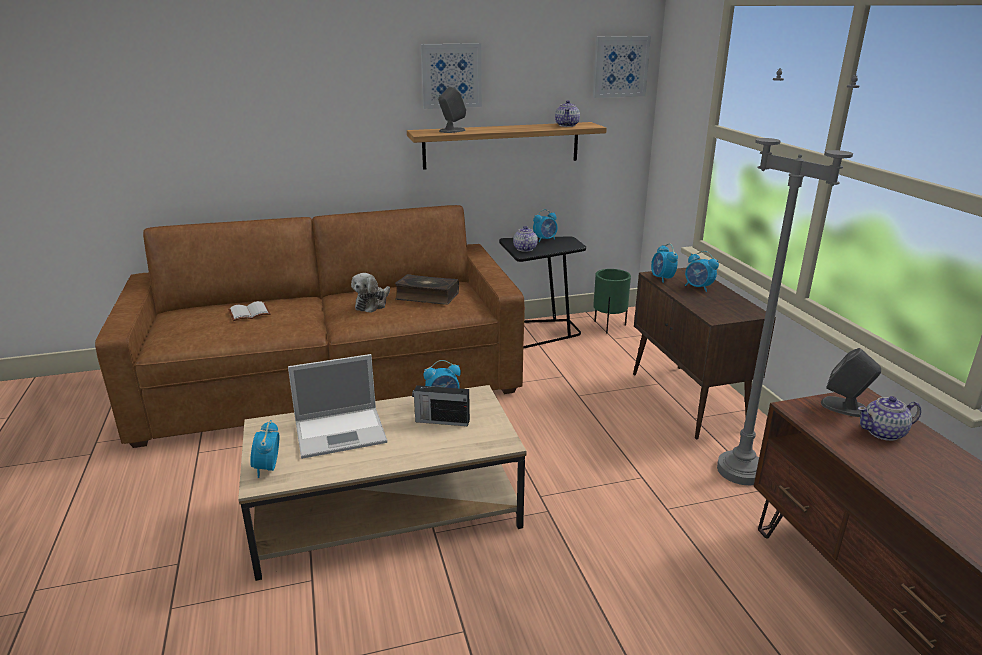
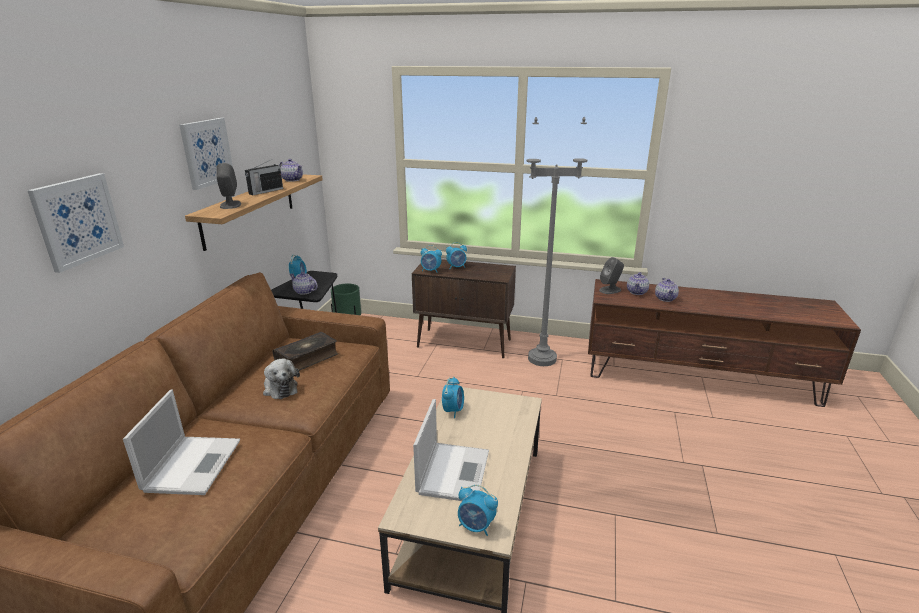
camera: 60 degrees left, 0 degrees up
(250, 312) = (193, 464): white book -> laptop
(441, 421) = (478, 419): radio -> radio (265, 191)
(620, 67) = (299, 125): picture -> picture (77, 221)
(910, 466) = (665, 298): none -> teapot

